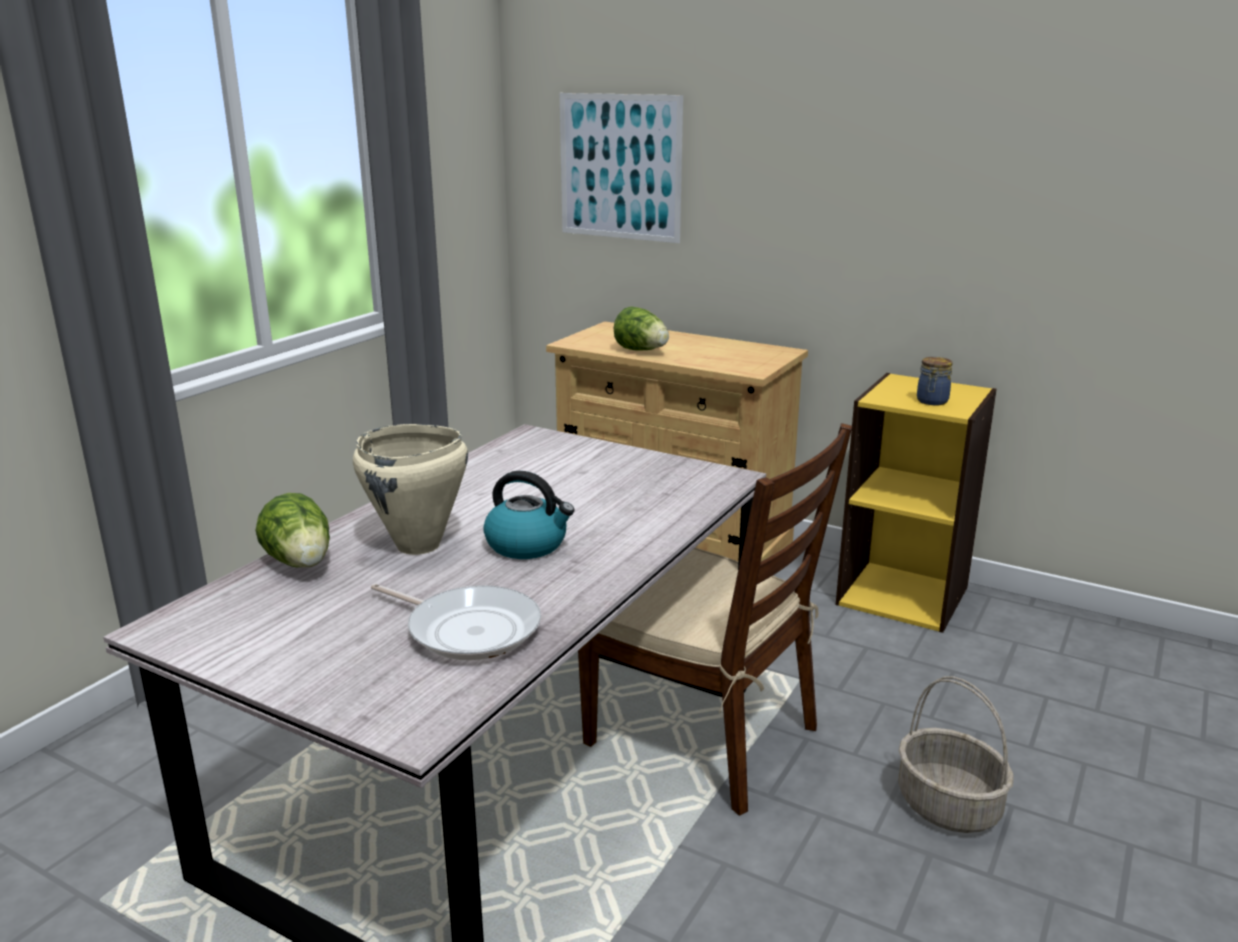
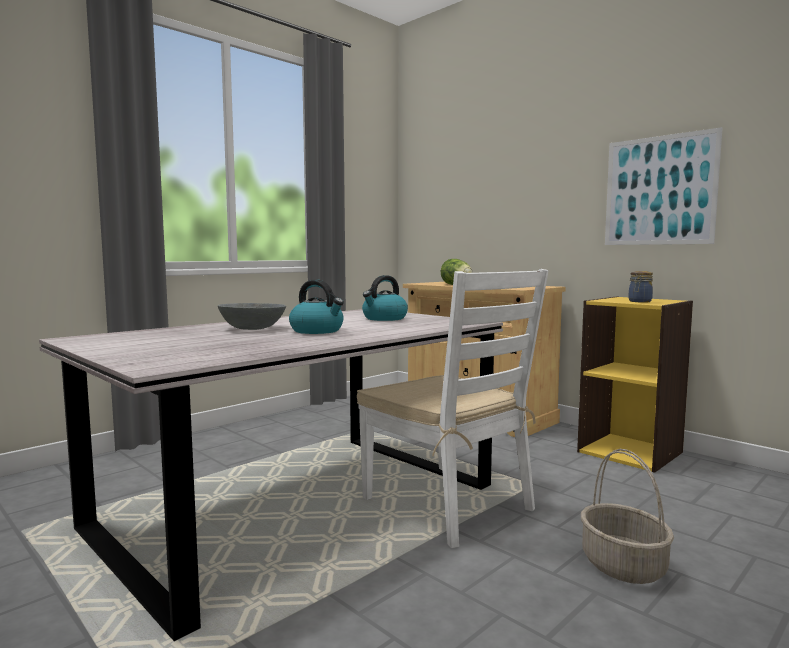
camera: 15 degrees right, 15 degrees down
(301, 563) = (179, 329): lettuce -> none
(418, 546) = (252, 328): beige cooking pot -> grey bowl
(468, 629) = (240, 347): frying pan -> none
(587, 476) = (384, 318): none -> kettle
(619, 167) = (456, 189): picture -> picture (659, 190)
(704, 736) = (448, 504): brown chair -> white chair

